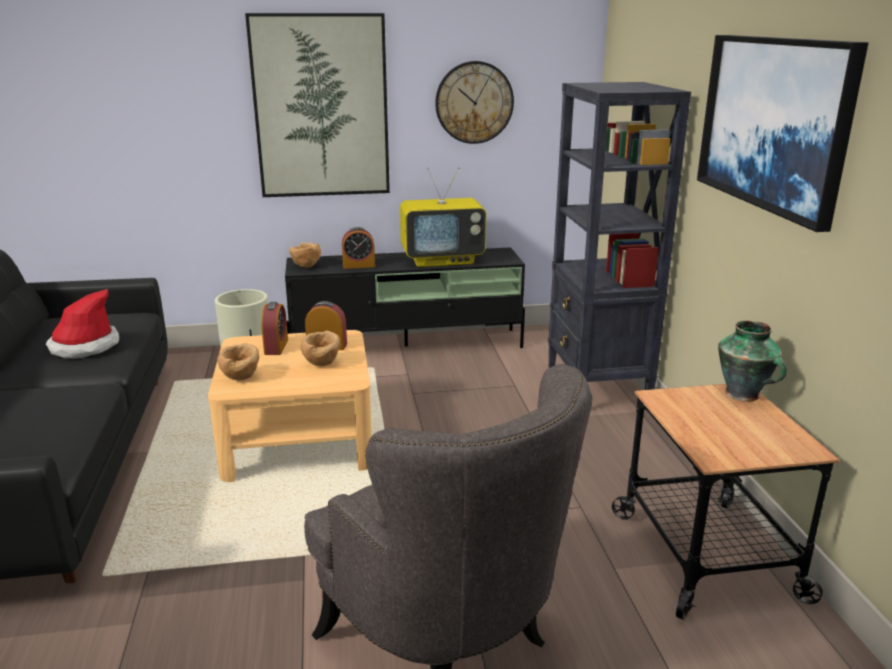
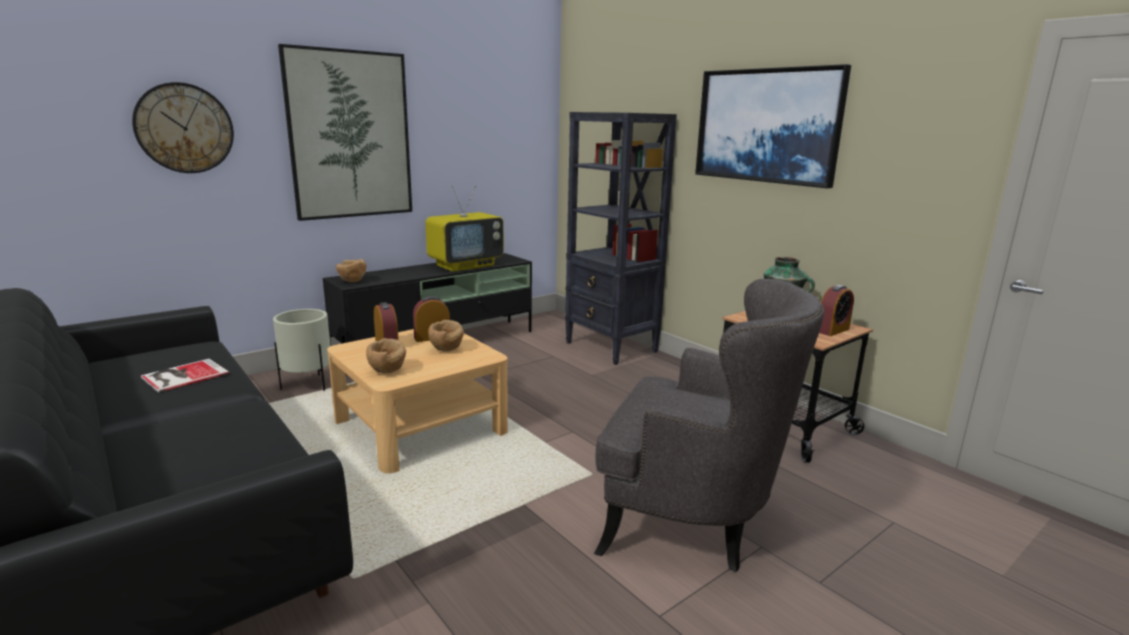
camera: 30 degrees left, 5 degrees down
(84, 346) = (183, 376): hat -> book
(359, 265) = (400, 276): alarm clock -> alarm clock (832, 330)
(474, 102) = (473, 134): wall clock -> wall clock (184, 128)

